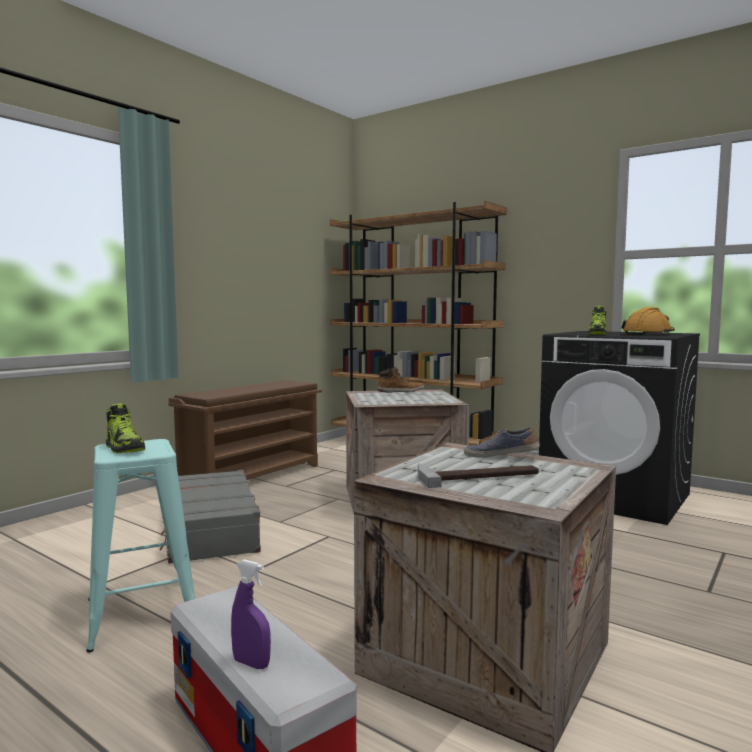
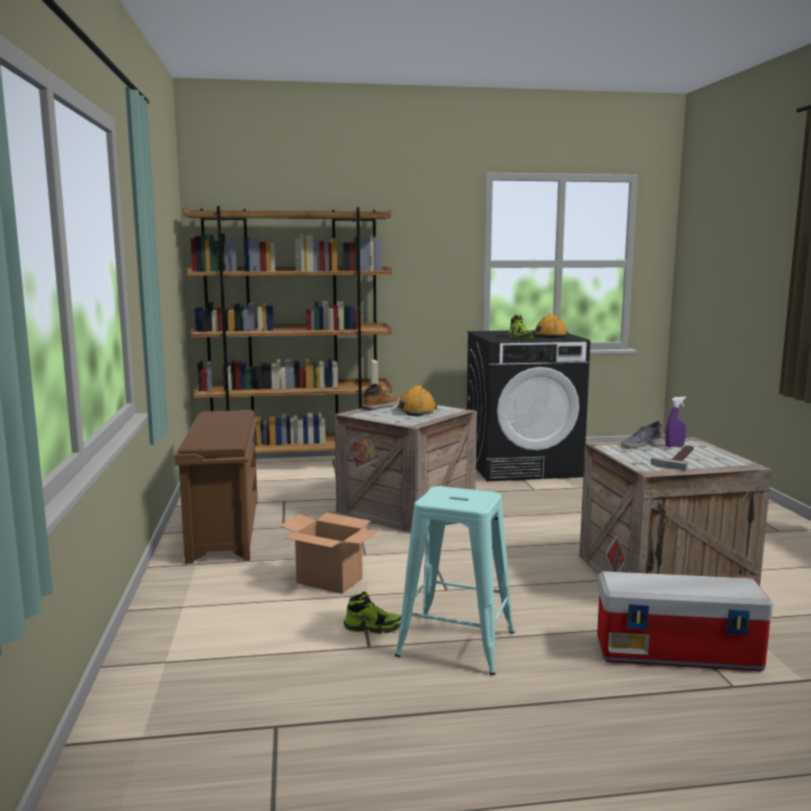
camera: 45 degrees left, 5 degrees up
(124, 448) = (453, 499): shoe -> shoe (373, 628)
(210, 530) = (330, 581): grey suitcase -> cardboard box
(251, 663) = (712, 591): purple spray bottle -> purple spray bottle (674, 446)
(415, 397) = (417, 411): none -> orange hard hat

